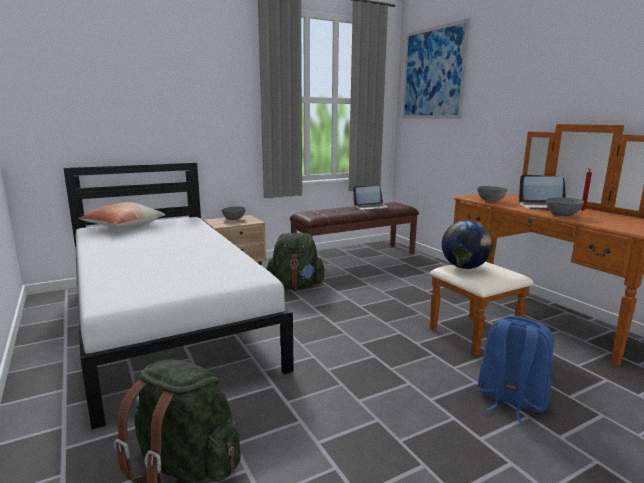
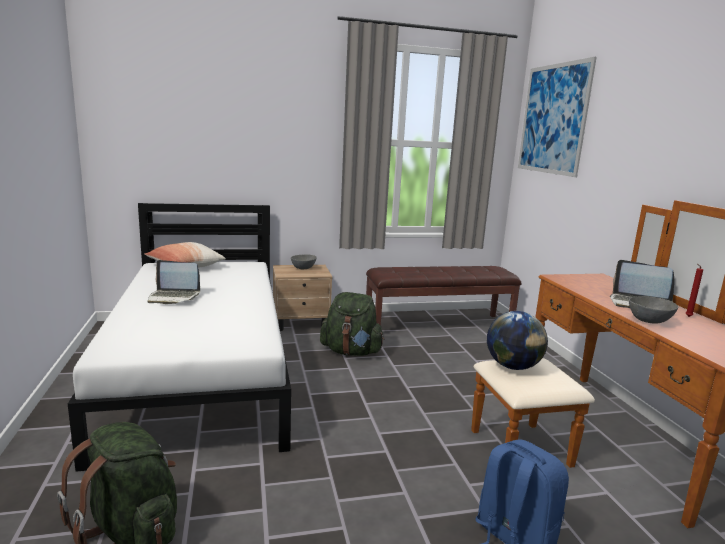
camera: 15 degrees right, 0 degrees up
(371, 208) = (463, 271): laptop -> laptop (173, 297)
(490, 201) = (578, 287): grey bowl -> none

